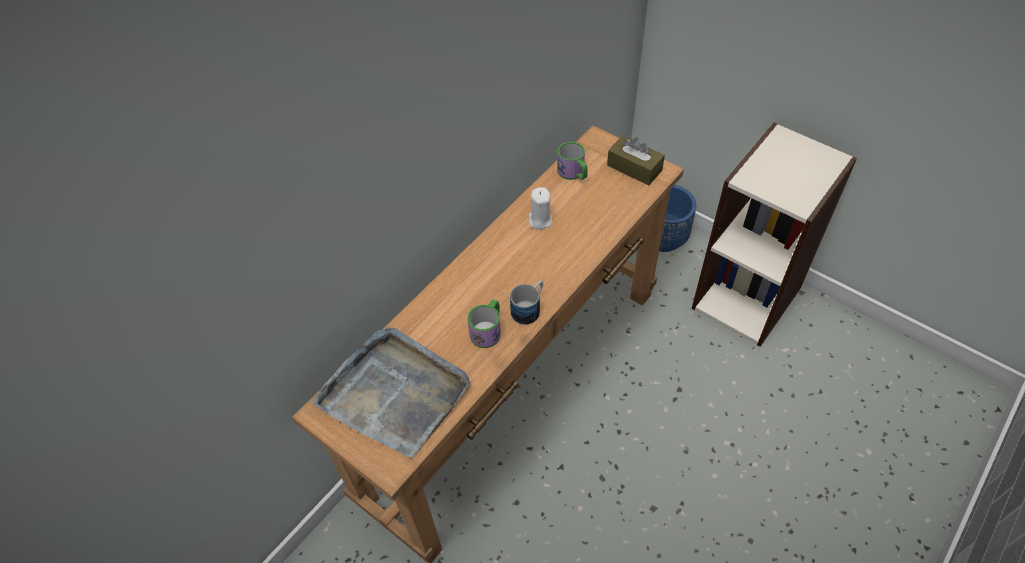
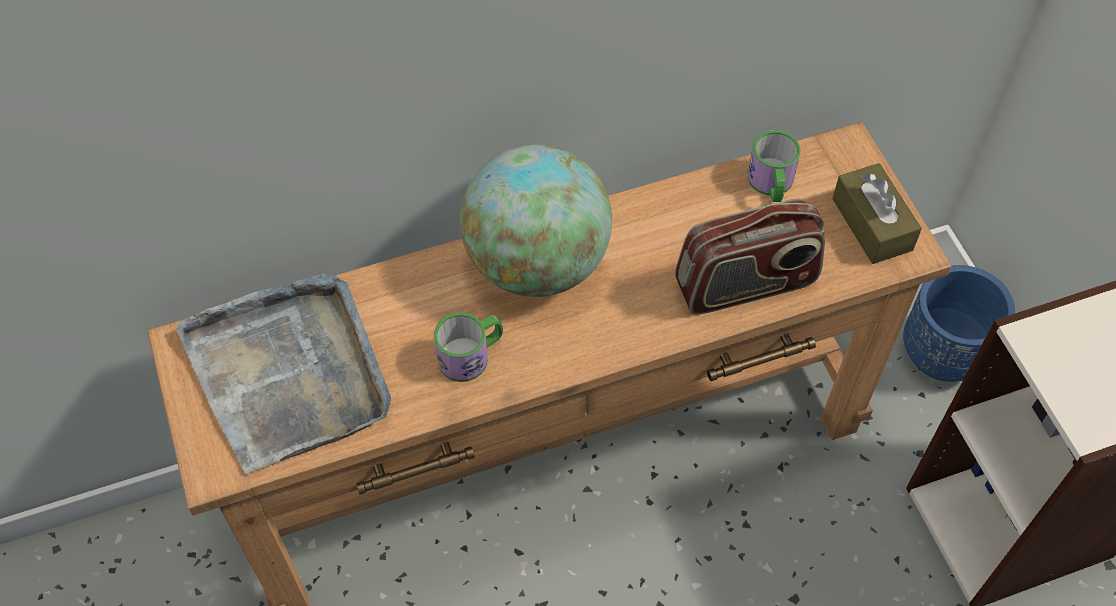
camera: 30 degrees right, 5 degrees up
(486, 267) = (536, 263): none -> globe
(529, 308) = (550, 356): mug -> none
(540, 220) = (665, 232): white candle -> none
(598, 225) = (745, 285): none -> radio

